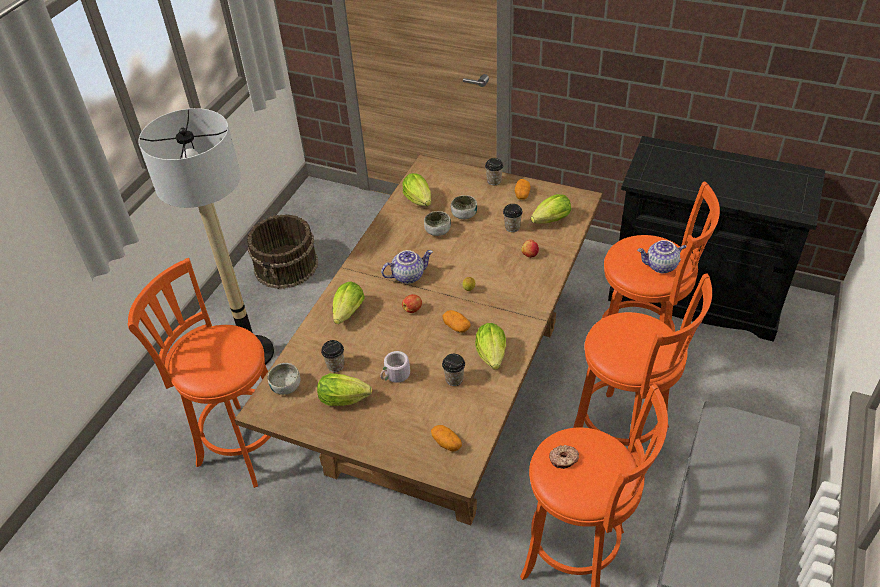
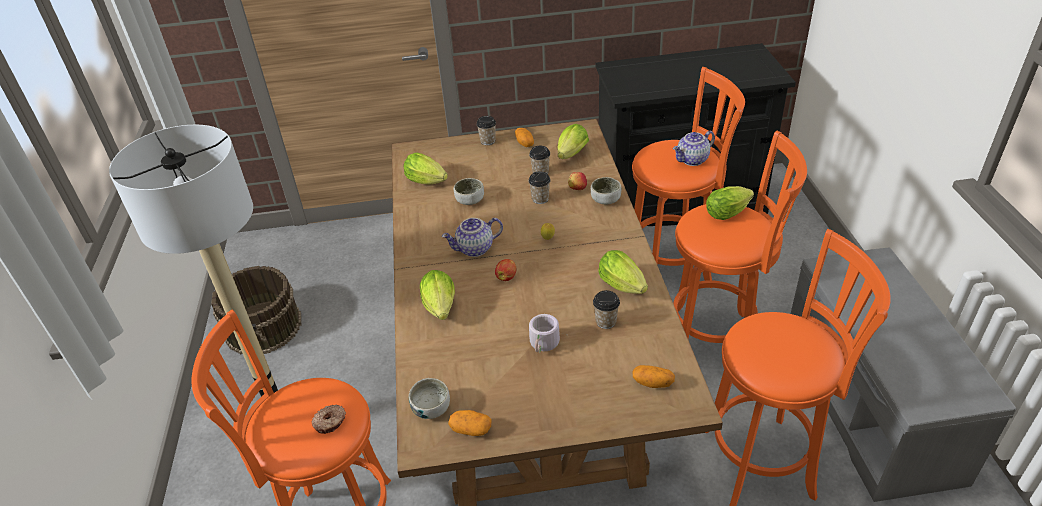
camera: 30 degrees left, 5 degrees down
(335, 365) = (470, 363): cup -> cup (540, 199)
(347, 399) = (512, 390): lettuce -> lettuce (729, 213)
(408, 275) = (475, 249): teapot -> teapot turned 150 degrees counterclockwise
(456, 326) = (565, 275): potato -> potato (471, 429)
(464, 215) = (484, 178): bowl -> bowl (605, 200)
(563, 459) = (762, 350): donut -> donut (330, 422)

